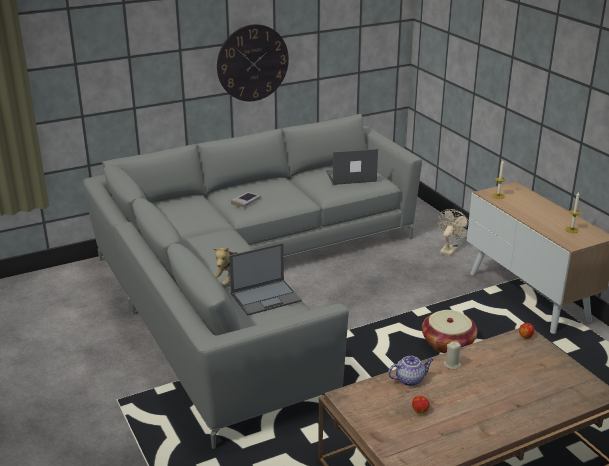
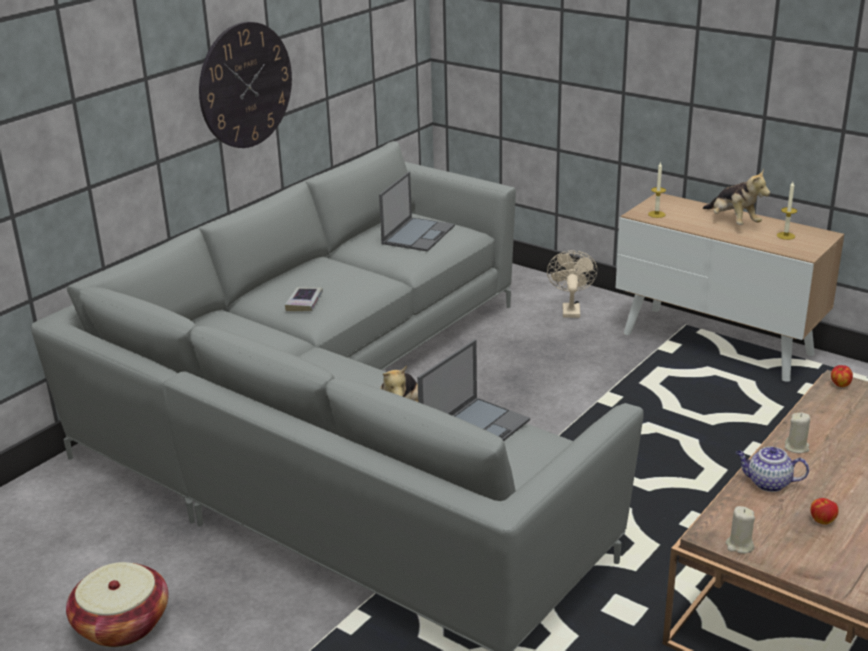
camera: 25 degrees left, 0 degrees up
(350, 176) = (418, 234): laptop -> laptop turned 150 degrees clockwise
(353, 408) = (739, 546): none -> beige candle
(410, 379) = (768, 483): teapot -> teapot turned 120 degrees counterclockwise
(448, 343) = (679, 431): basket -> basket (122, 624)
(545, 212) = (733, 222): none -> plush toy

